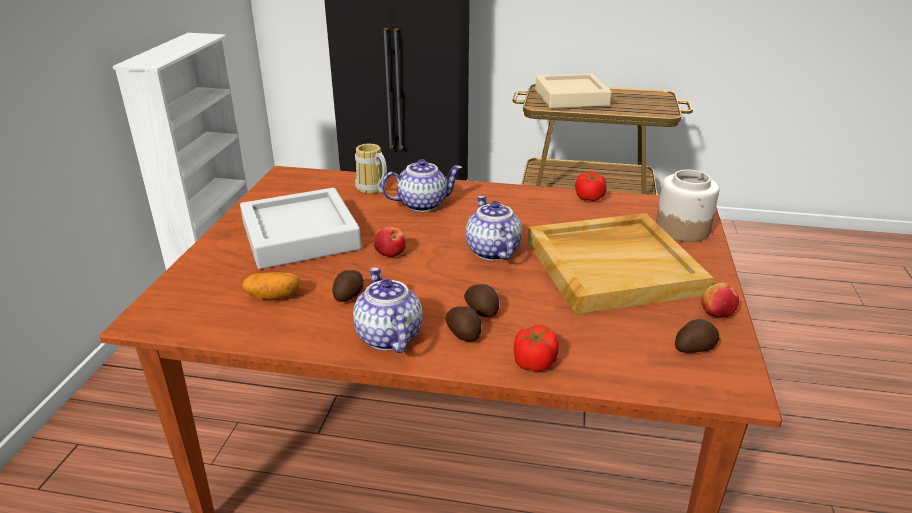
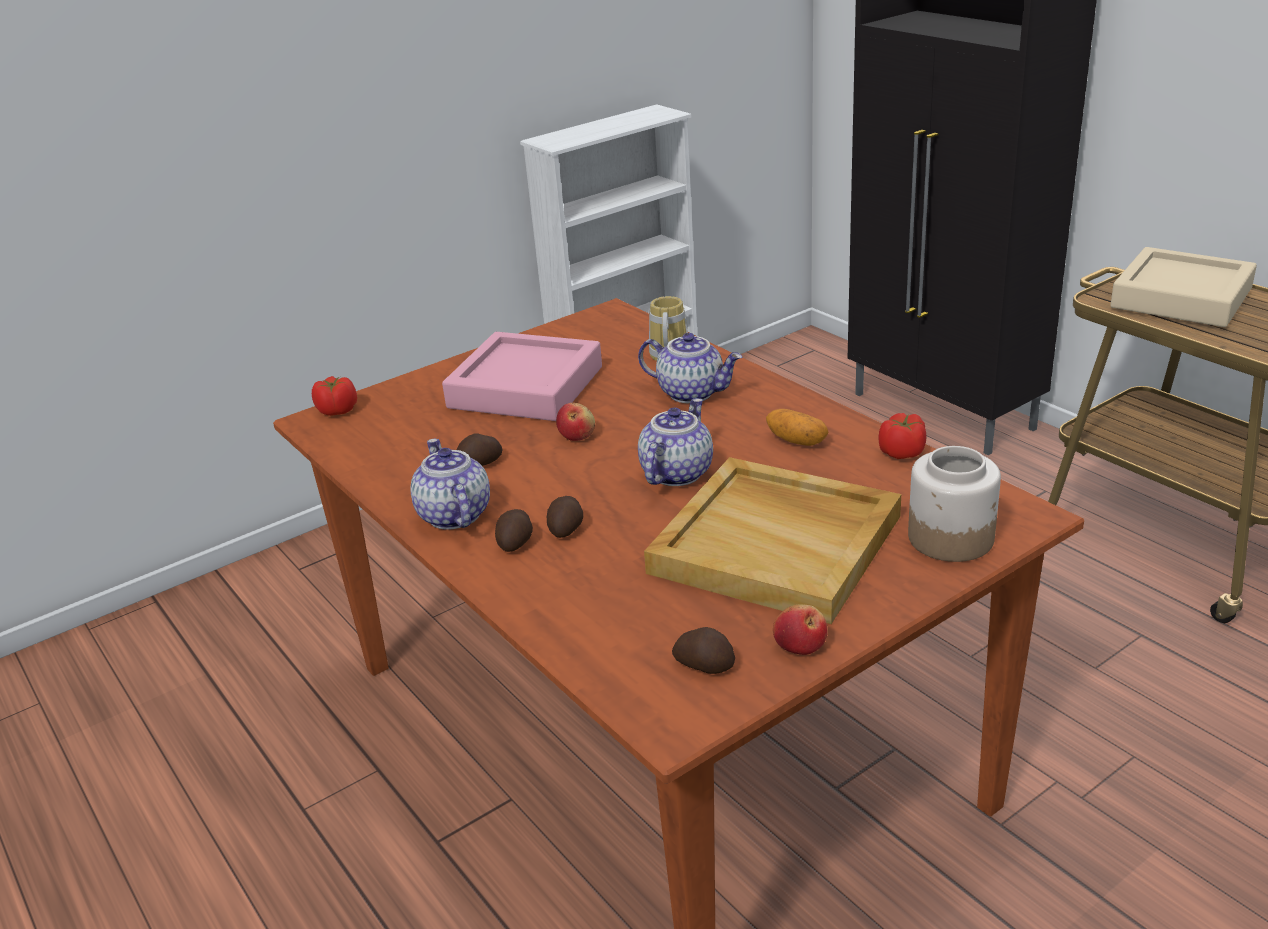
camera: 45 degrees right, 0 degrees up
(274, 296) = (423, 438): potato -> potato (797, 440)
(300, 236) = (526, 387): grey tray -> pink tray
(387, 336) = (453, 515): teapot -> teapot turned 45 degrees counterclockwise
(534, 362) = (530, 598): tomato -> tomato (337, 410)

